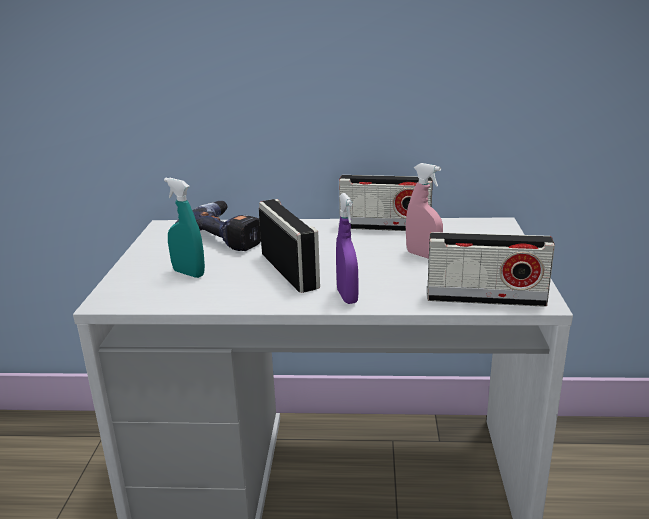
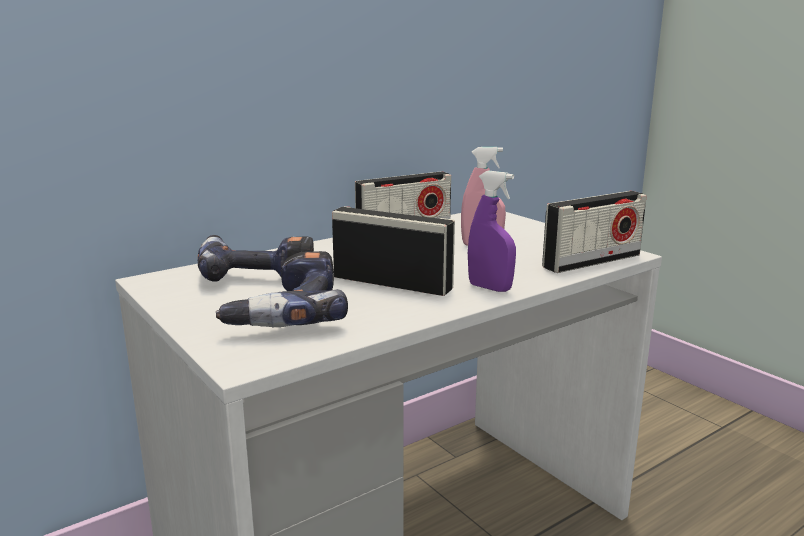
camera: 40 degrees left, 5 degrees down
(188, 273) = (287, 312): turquoise spray bottle -> power drill

